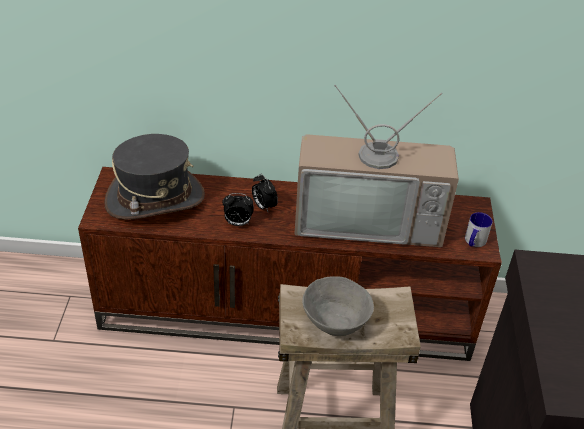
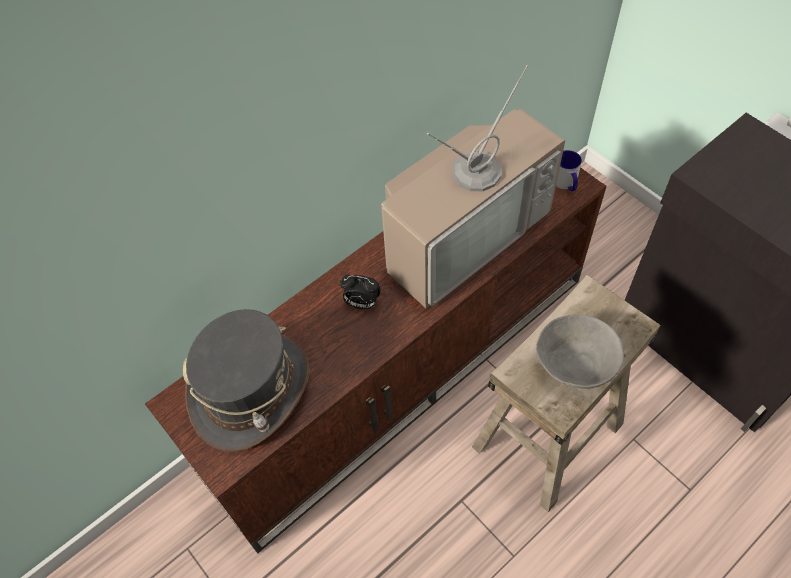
camera: 40 degrees left, 15 degrees up
(237, 223) = (362, 343): alarm clock -> none

